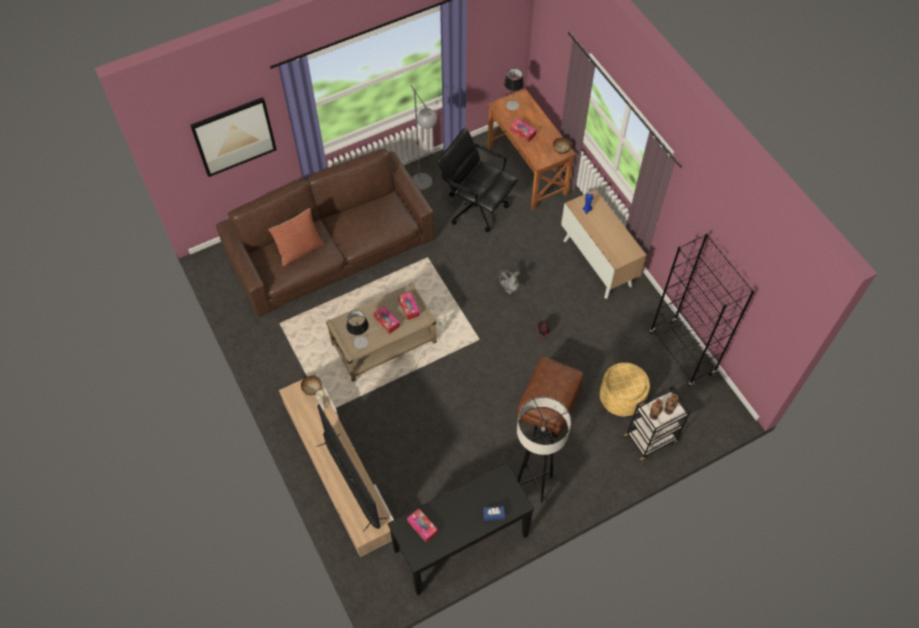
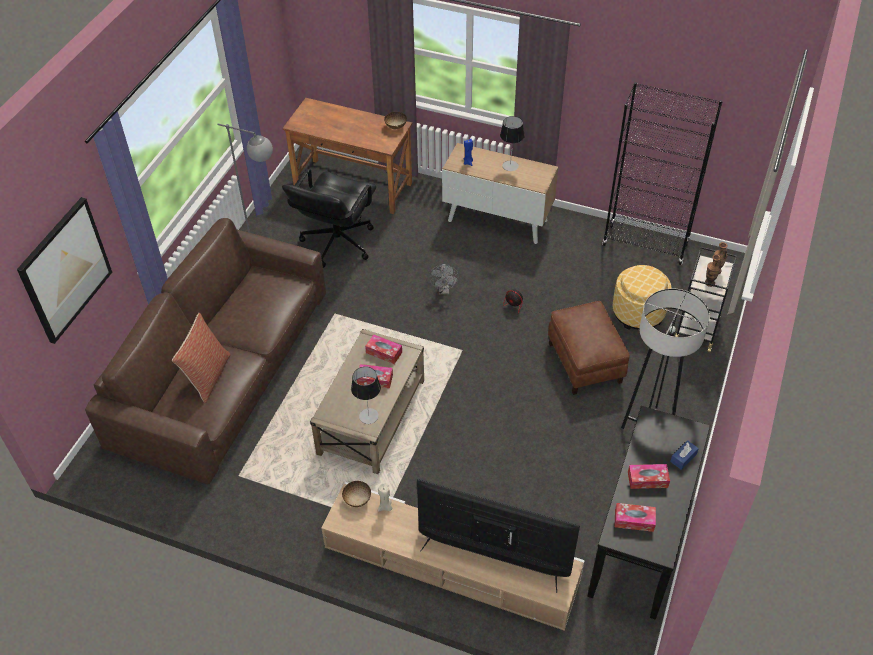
camera: 40 degrees left, 10 degrees down
(476, 207) = (337, 243): black office chair -> black office chair turned 60 degrees counterclockwise
(512, 105) = (309, 116): table lamp -> table lamp (510, 166)
(522, 133) = (344, 133): tissue box -> tissue box (647, 479)

